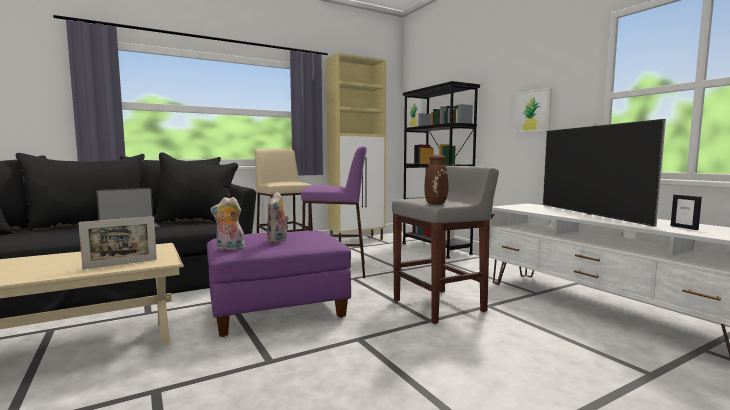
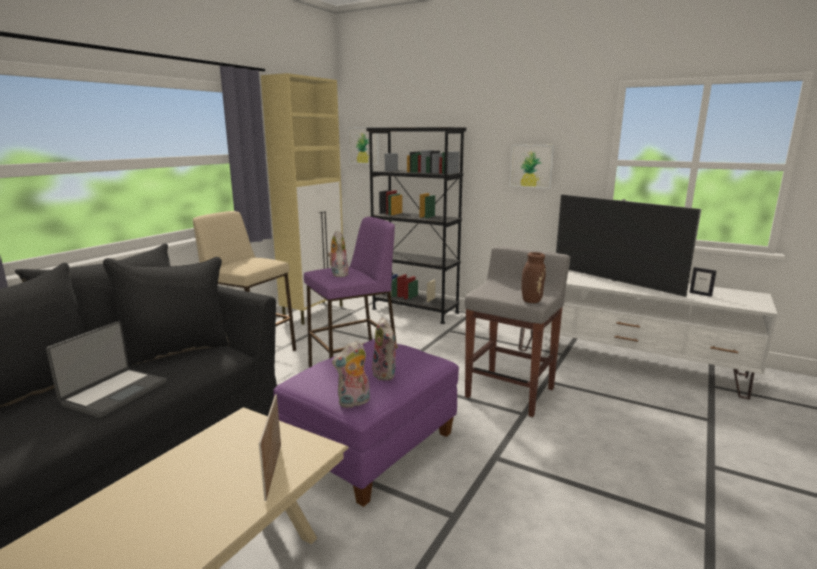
camera: 30 degrees left, 10 degrees up
(121, 264) = (273, 471): picture frame -> picture frame turned 150 degrees clockwise
(321, 186) = (338, 274): none -> plush toy

